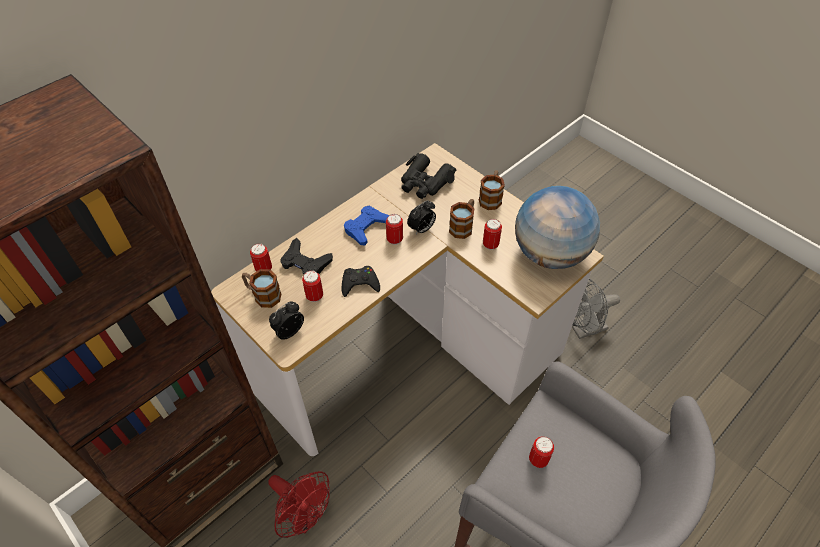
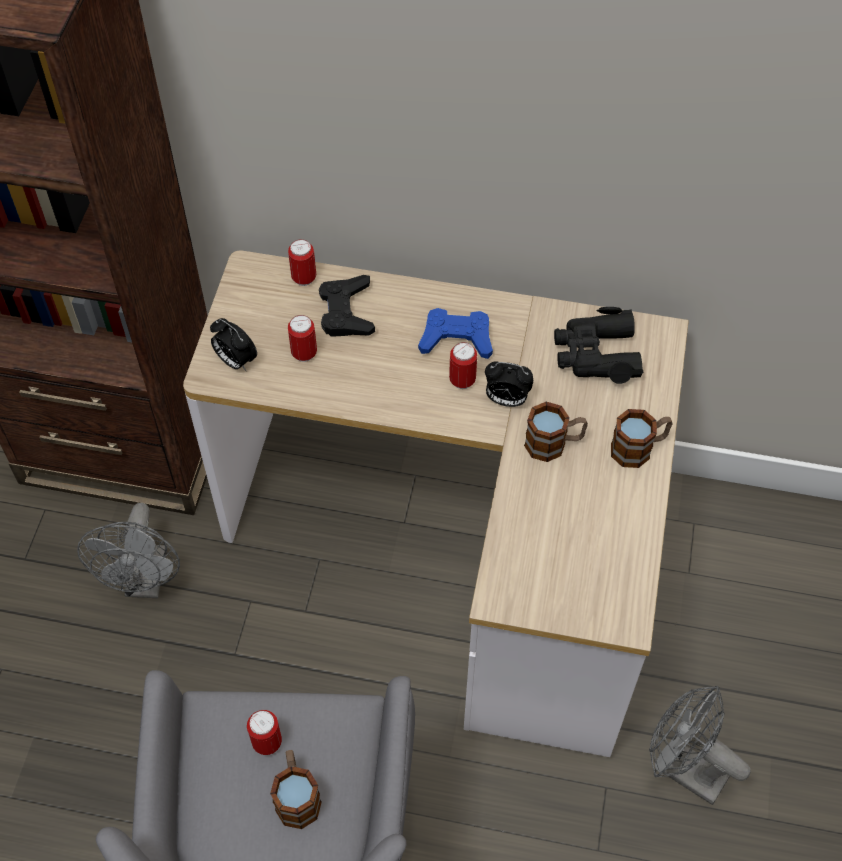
camera: 55 degrees right, 5 degrees up
(263, 295) = (266, 302): mug -> mug (296, 795)
(289, 331) = (235, 361): alarm clock -> alarm clock turned 150 degrees counterclockwise
(304, 516) = (146, 582): red fan -> grey fan
(360, 283) = (359, 387): black game controller -> none
(490, 245) = (547, 495): can -> none
(550, 254) = (592, 578): globe -> none

